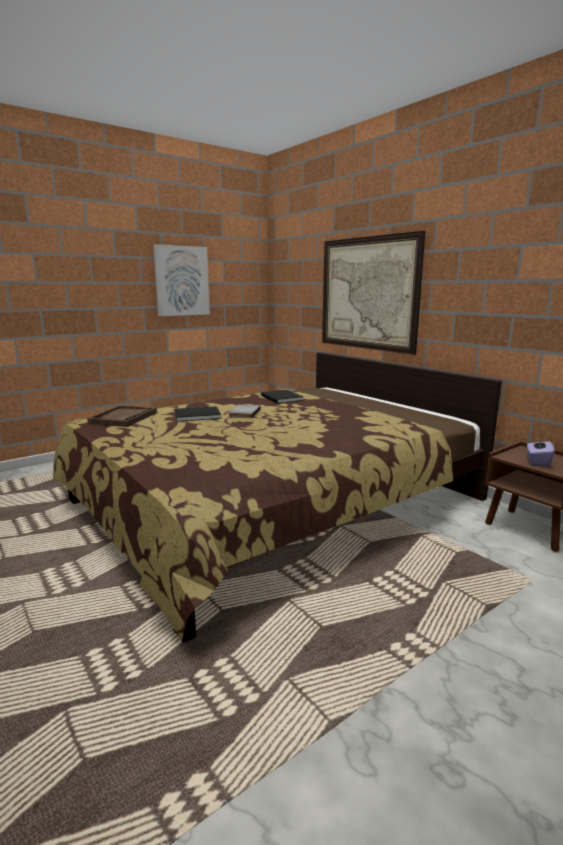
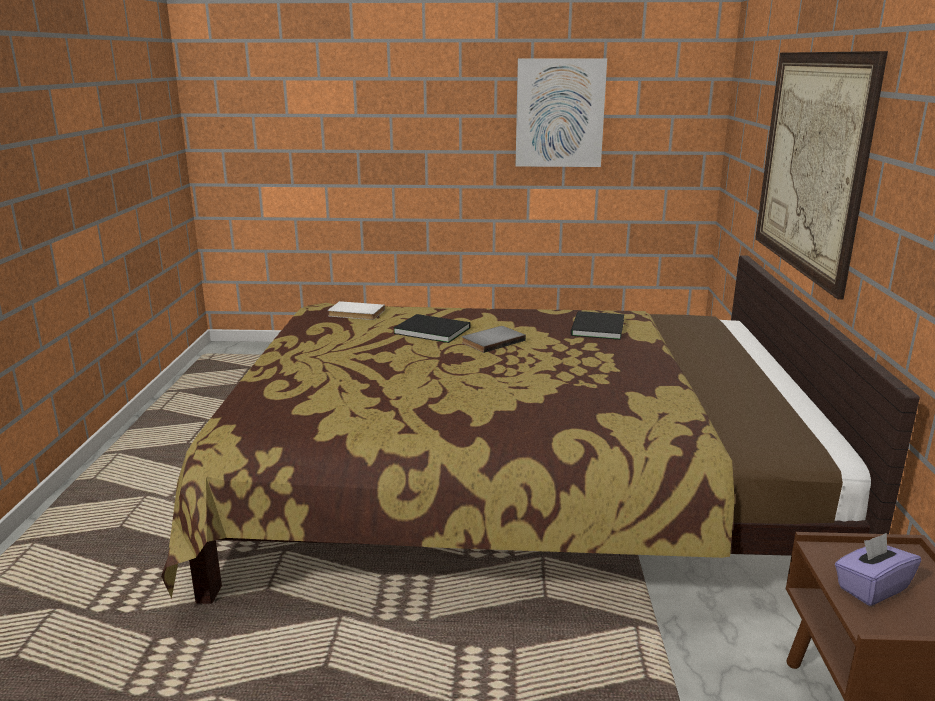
camera: 40 degrees right, 5 degrees up
(123, 418) = (355, 313): brown tray -> white book

